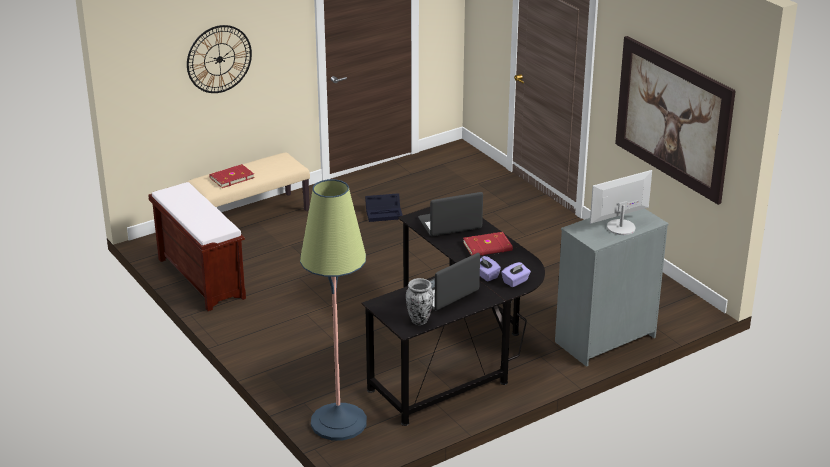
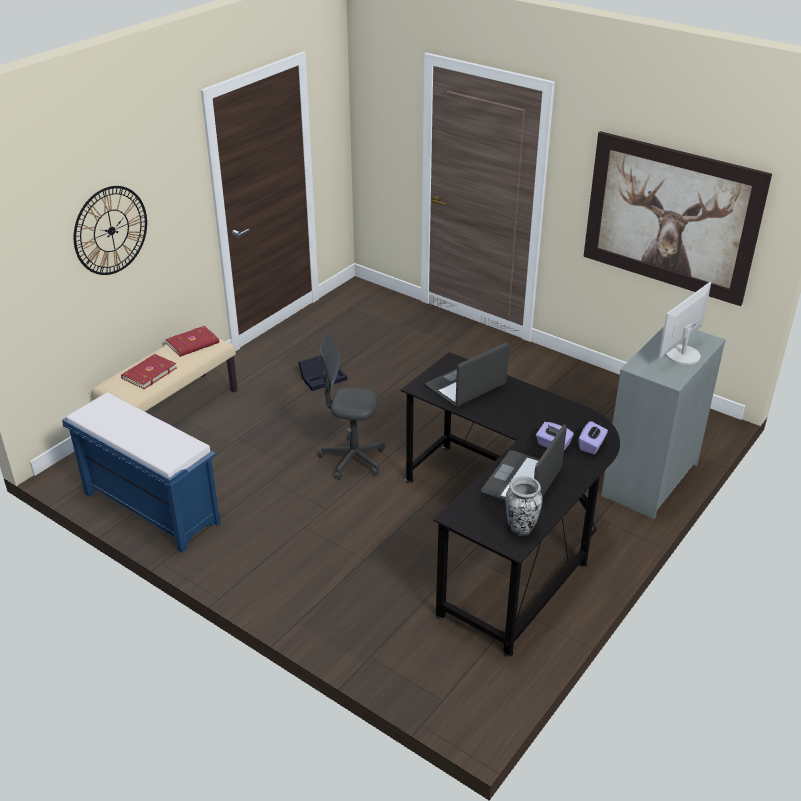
camera: 20 degrees left, 5 degrees up
(200, 278) = (150, 508): brown bench -> blue bench
(338, 422) = (429, 675): floor lamp -> none
(370, 277) = (352, 459): none -> grey office chair
(488, 247) = (529, 407): red book -> red book (193, 344)

